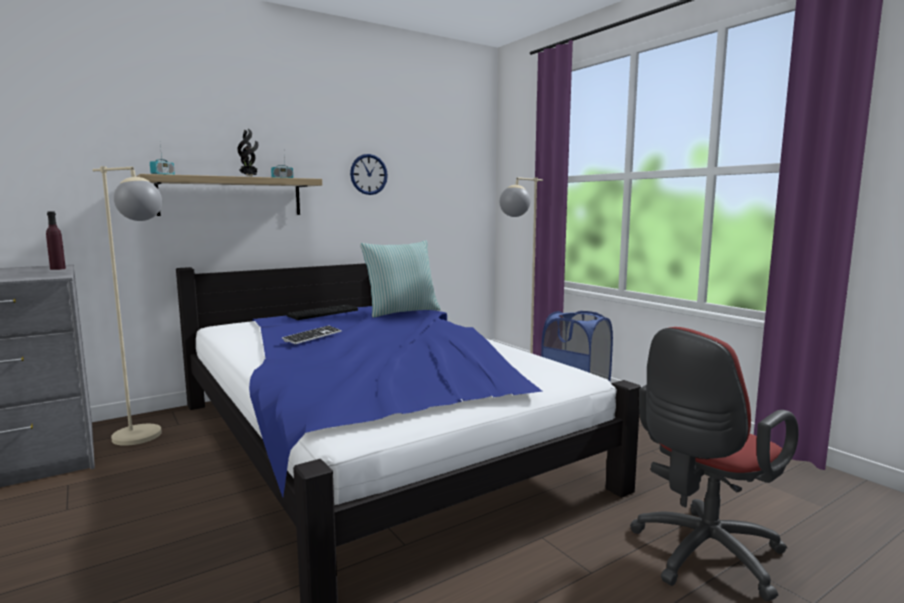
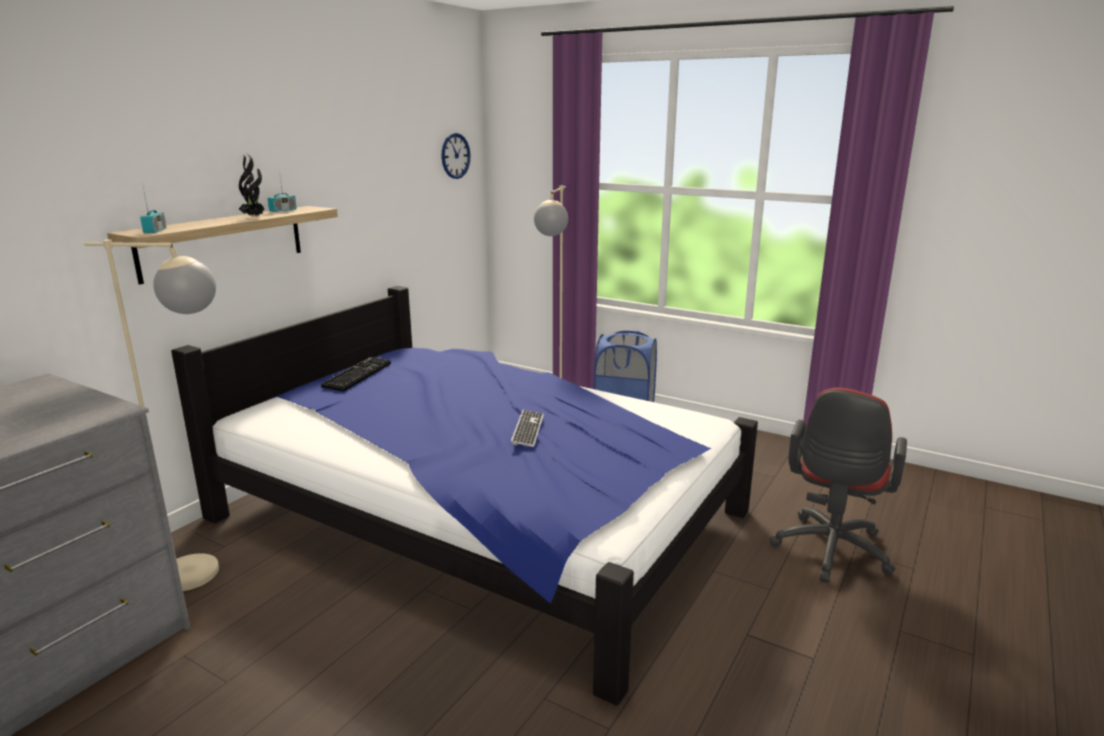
camera: 25 degrees left, 10 degrees up
(58, 269) = (64, 389): purple bottle -> none
(313, 336) = (409, 417): keyboard -> keyboard (528, 430)
(368, 174) = (367, 188): wall clock -> wall clock (455, 156)
(401, 312) = (446, 359): pillow -> none

